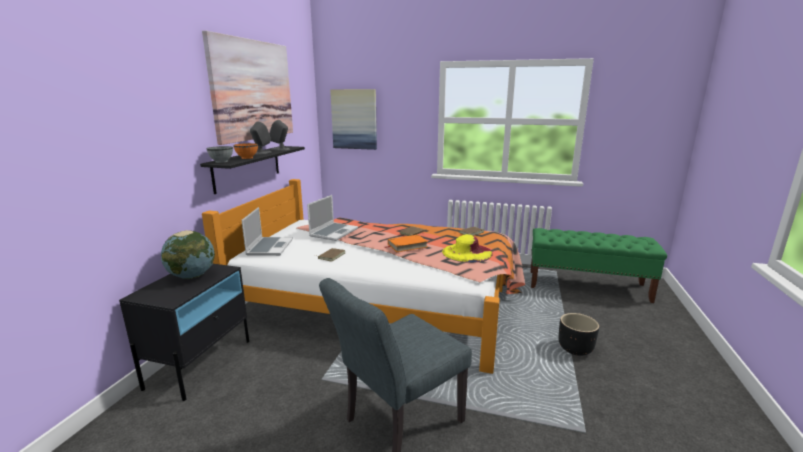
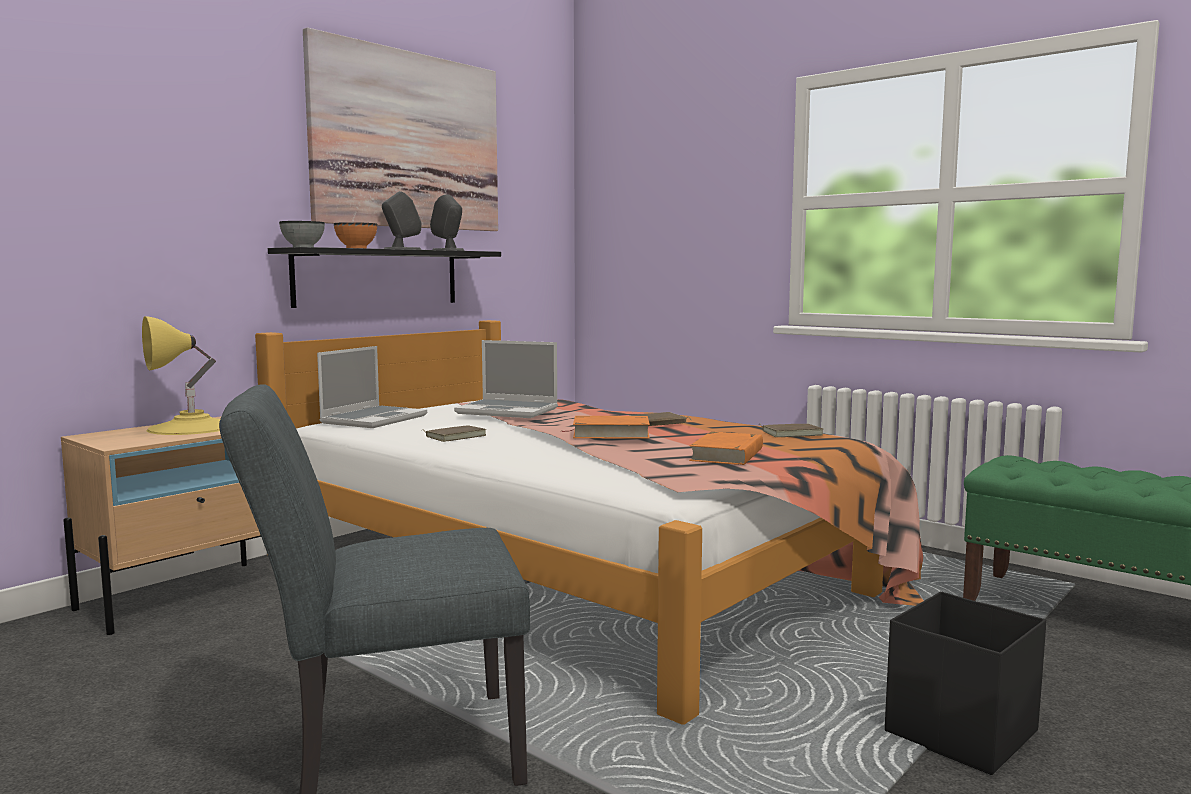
camera: 25 degrees right, 10 degrees down
(192, 276) = (192, 427): globe -> yellow table lamp
(200, 363) = (185, 595): black nightstand -> beige nightstand
(333, 232) = (509, 411): laptop -> laptop turned 60 degrees clockwise
(354, 119) = (635, 214): picture -> none
(467, 252) = (727, 455): yellow hat -> orange book
(575, 349) = (959, 733): black planter -> black storage box

